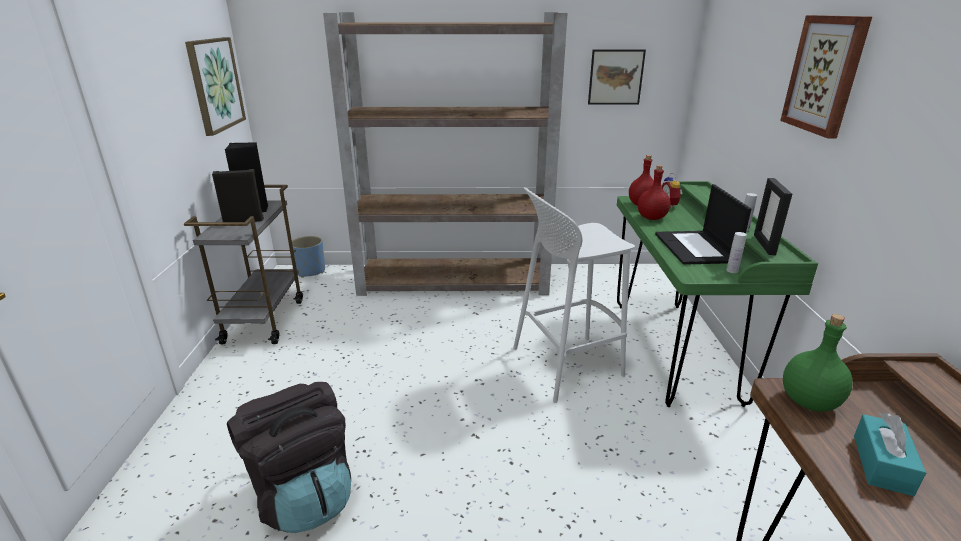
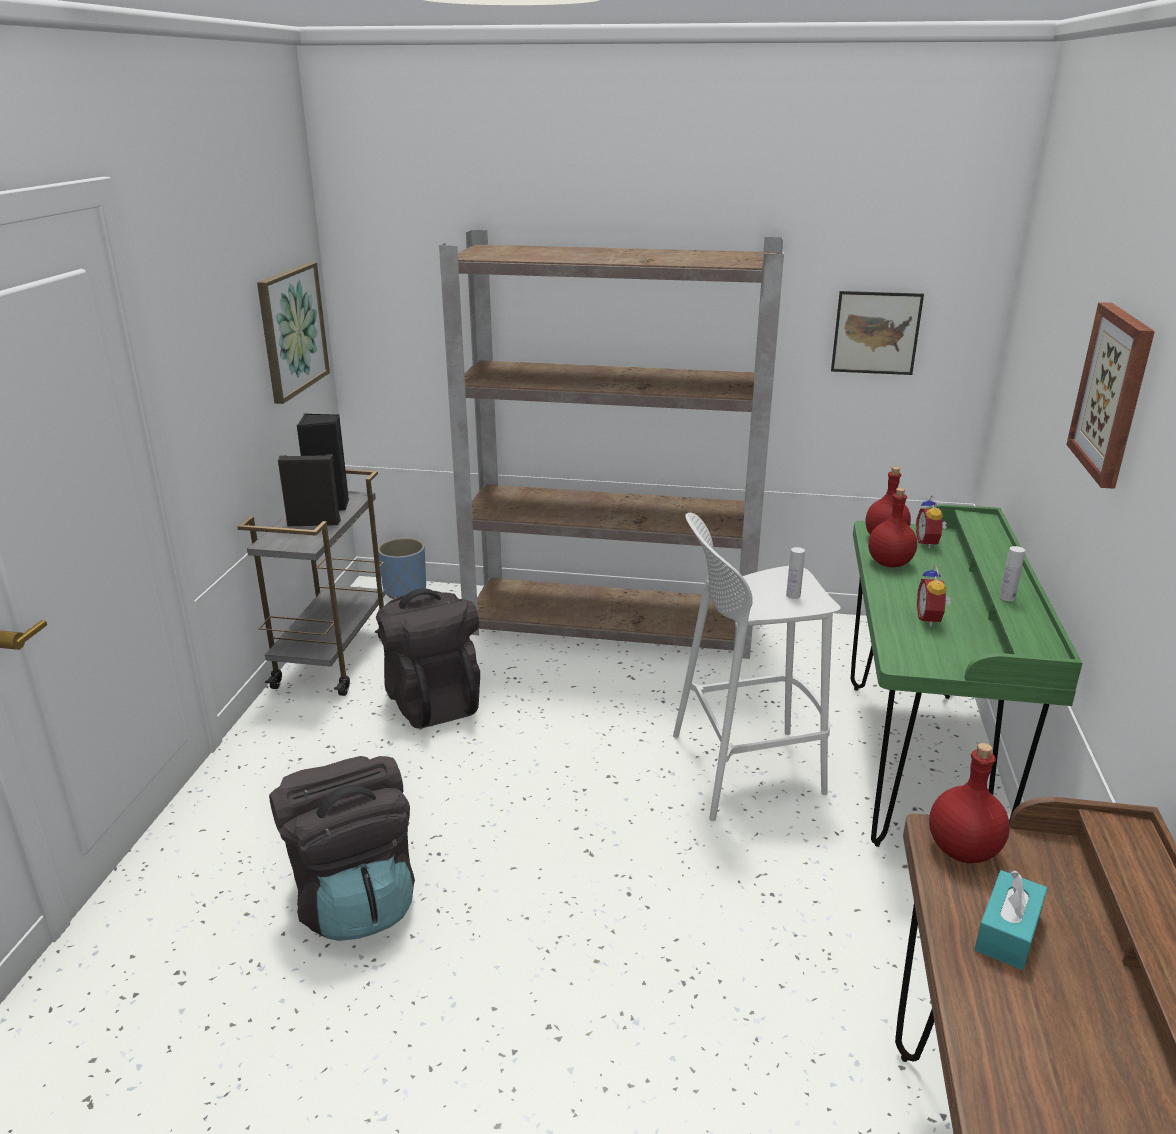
camera: 10 degrees right, 0 degrees up
(341, 341) = (432, 700): none -> black backpack
(696, 248) = (931, 619): laptop -> alarm clock
(732, 270) = (965, 660): white bottle -> white bottle (793, 595)
(765, 244) = (1024, 626): picture frame -> none
(808, 401) = (962, 849): green bottle -> red bottle

